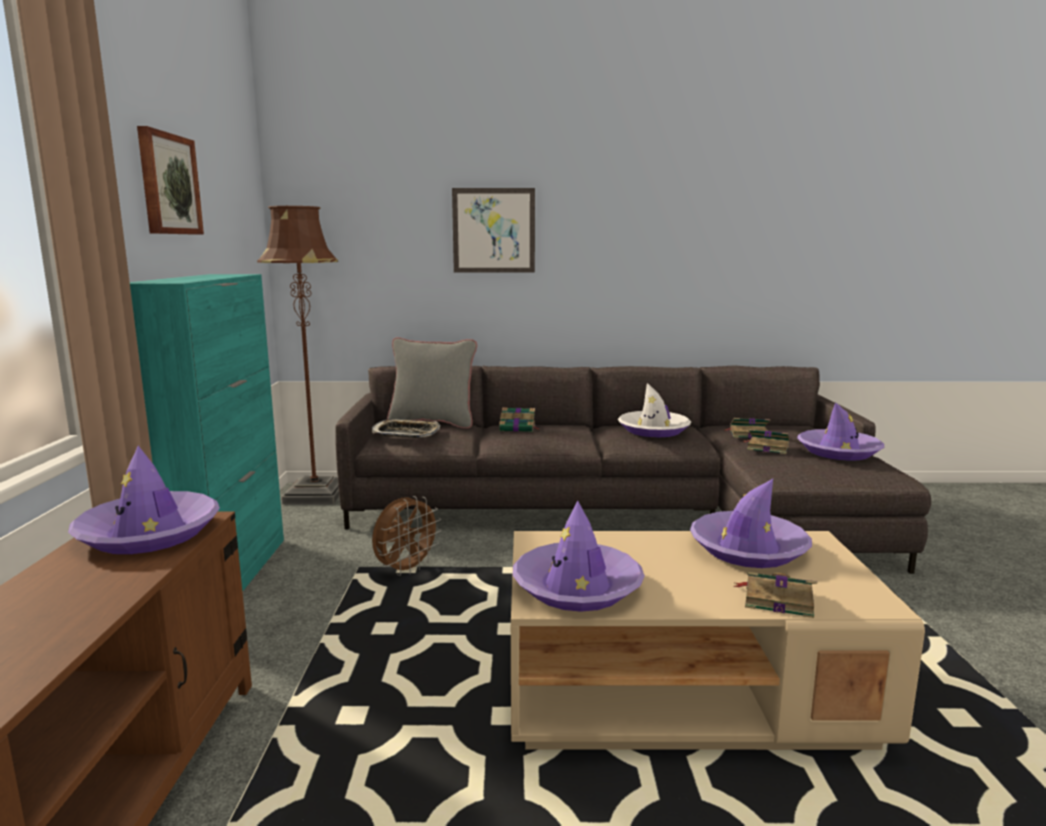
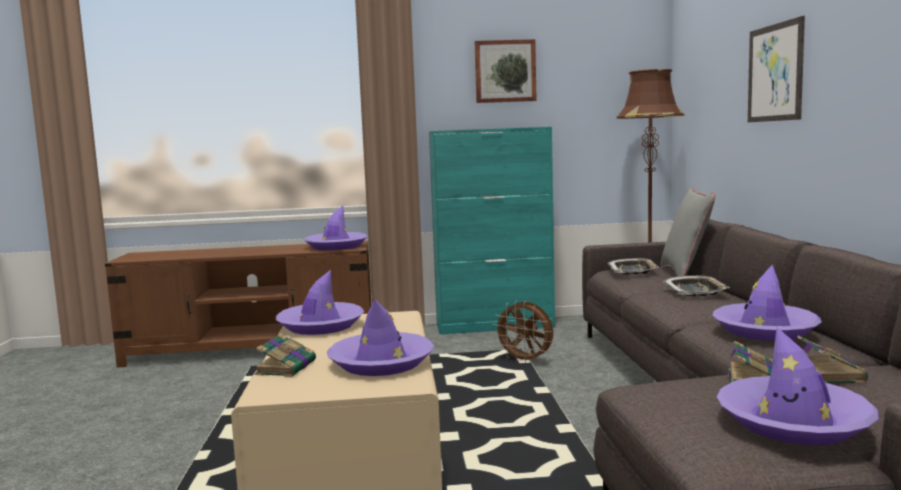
camera: 85 degrees right, 5 degrees down
(518, 428) = (695, 291): book -> tray
(653, 430) = (765, 330): white hat -> purple hat

